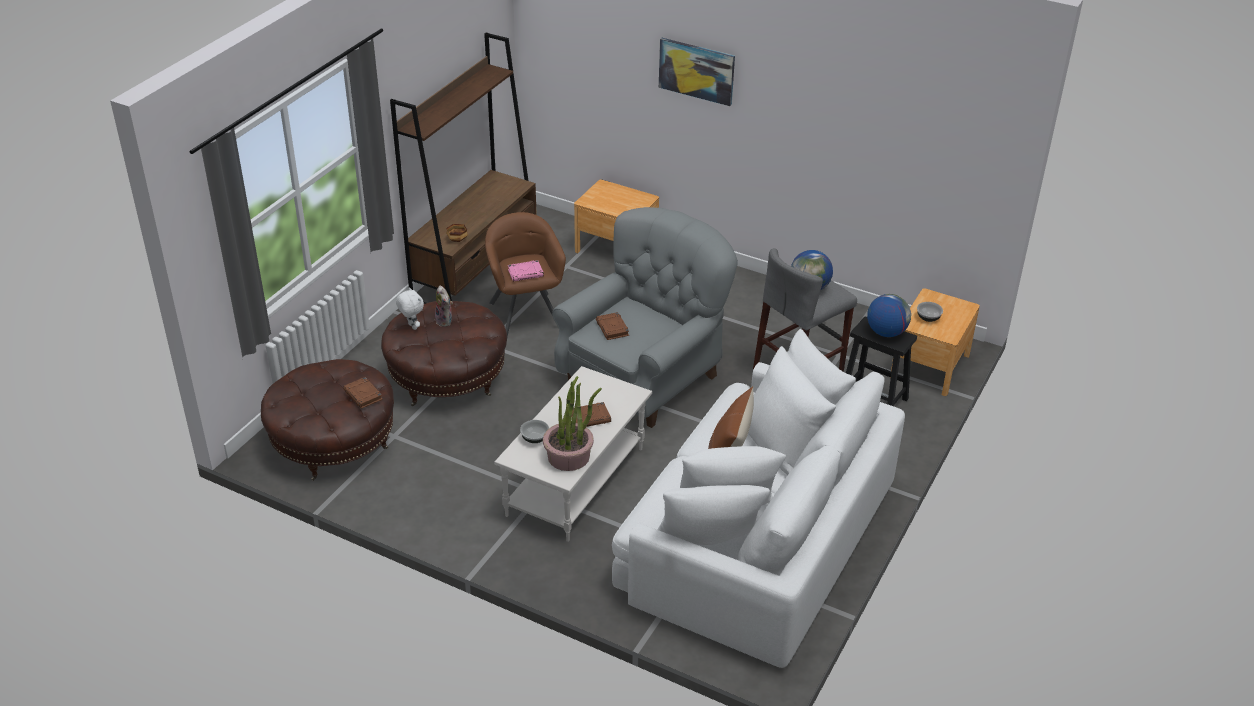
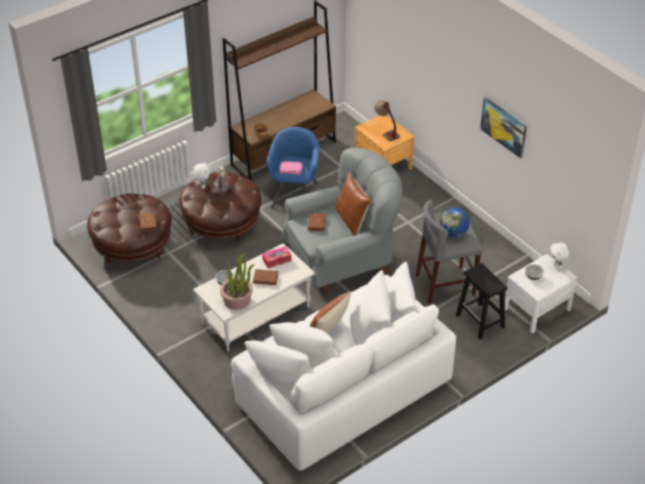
camera: 25 degrees right, 5 degrees up
(526, 315) = (295, 195): brown armchair -> blue armchair
(588, 390) = (277, 260): none -> tissue box
(619, 199) = (386, 131): none -> table lamp
(655, 312) = (351, 220): none -> brown pillow
(696, 71) = (439, 61): picture -> picture (504, 127)
(886, 332) = (488, 278): globe -> none
(930, 366) = (536, 309): brown nightstand -> white nightstand
(946, 299) = (557, 266): none -> white plush toy

